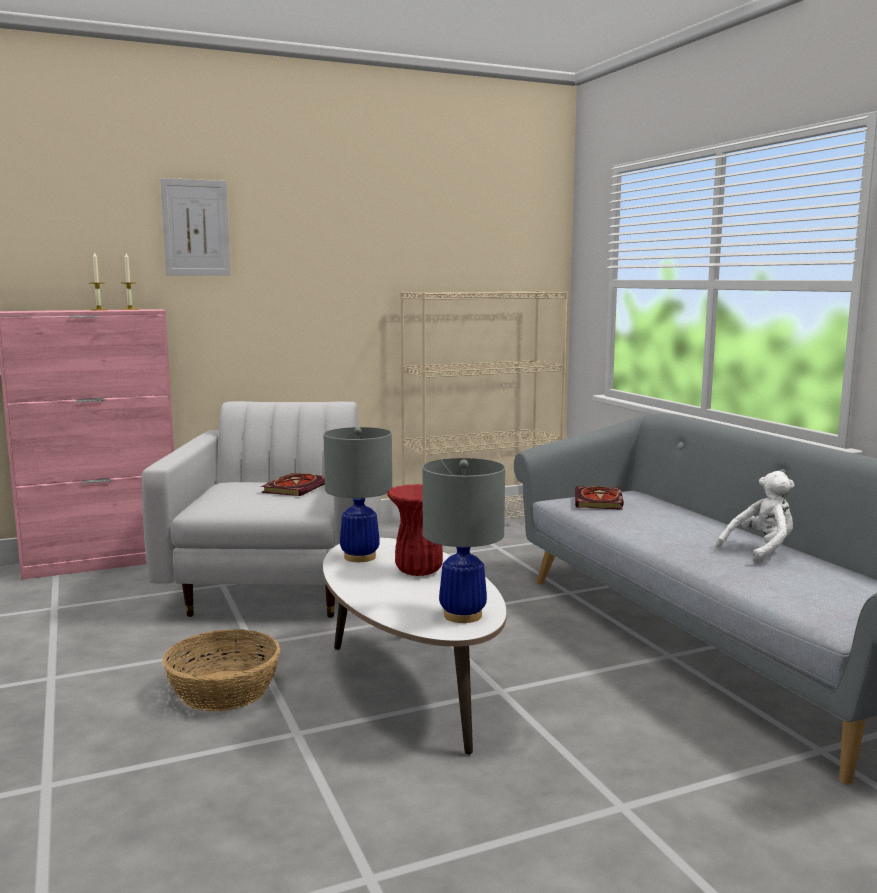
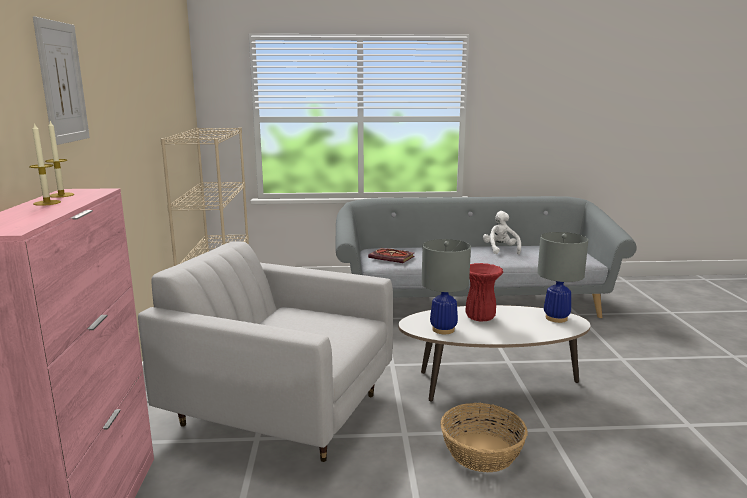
camera: 70 degrees left, 5 degrees up
(296, 487) = (299, 319): book -> none

